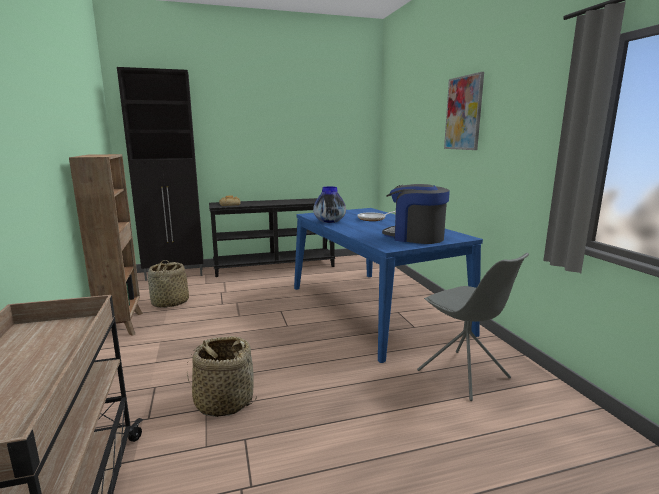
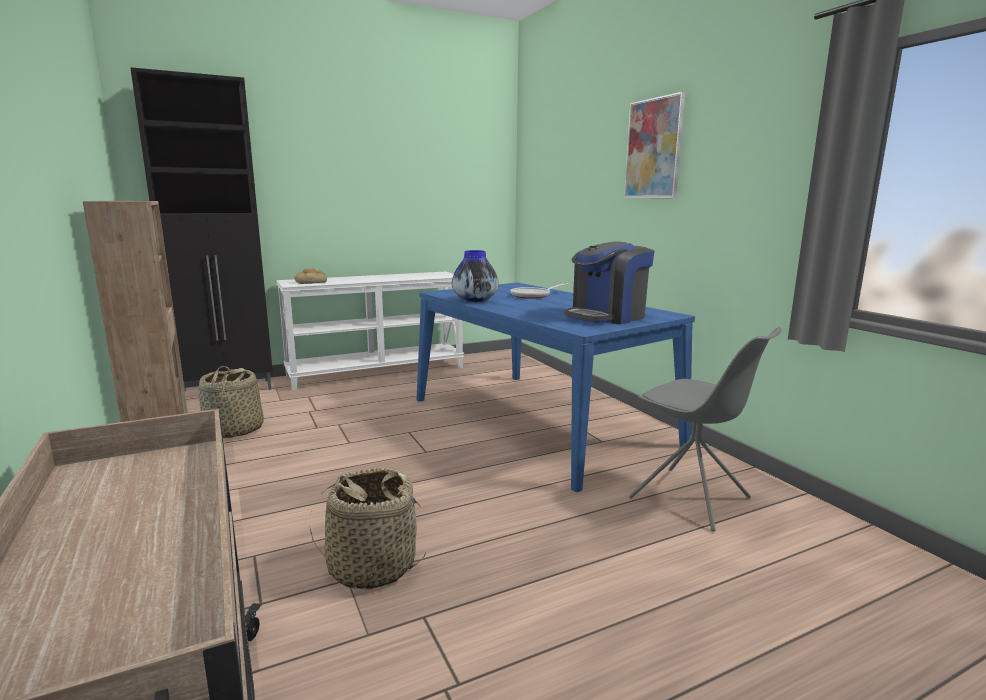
camera: 10 degrees left, 0 degrees up
(275, 266) = (377, 372): black console table -> white console table
(415, 237) = (607, 316): coffee machine -> coffee machine turned 60 degrees counterclockwise

